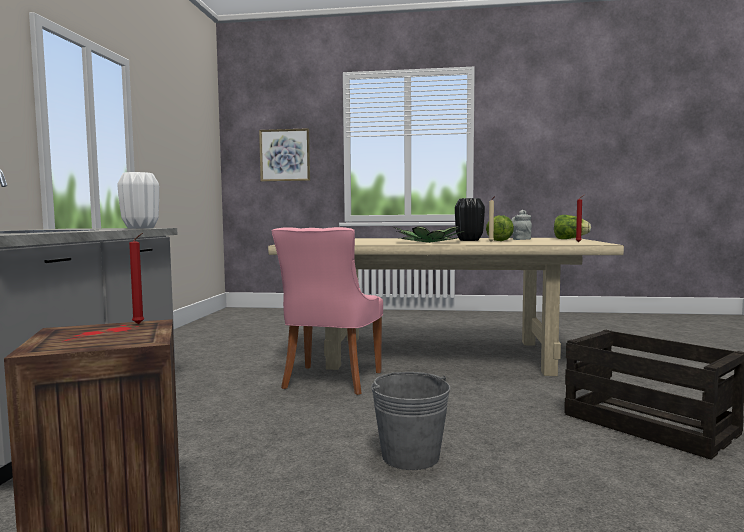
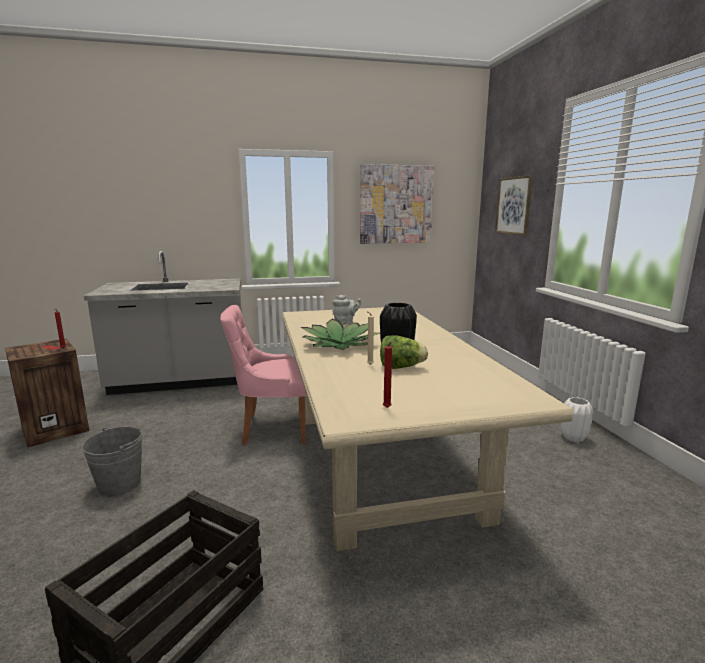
camera: 70 degrees right, 10 degrees up
(141, 228) = (217, 288): white vase -> white vase (573, 438)
(176, 143) = (396, 204): none -> picture
(521, 239) = (447, 375): grey teapot -> grey teapot (345, 323)
(570, 239) = (490, 403): lettuce -> none

